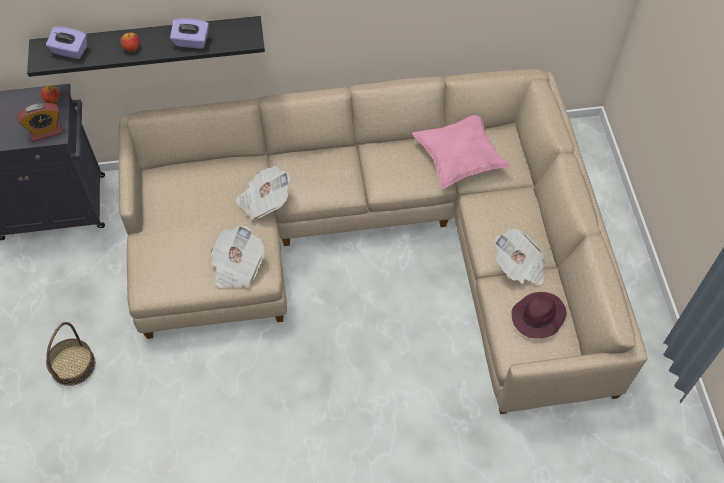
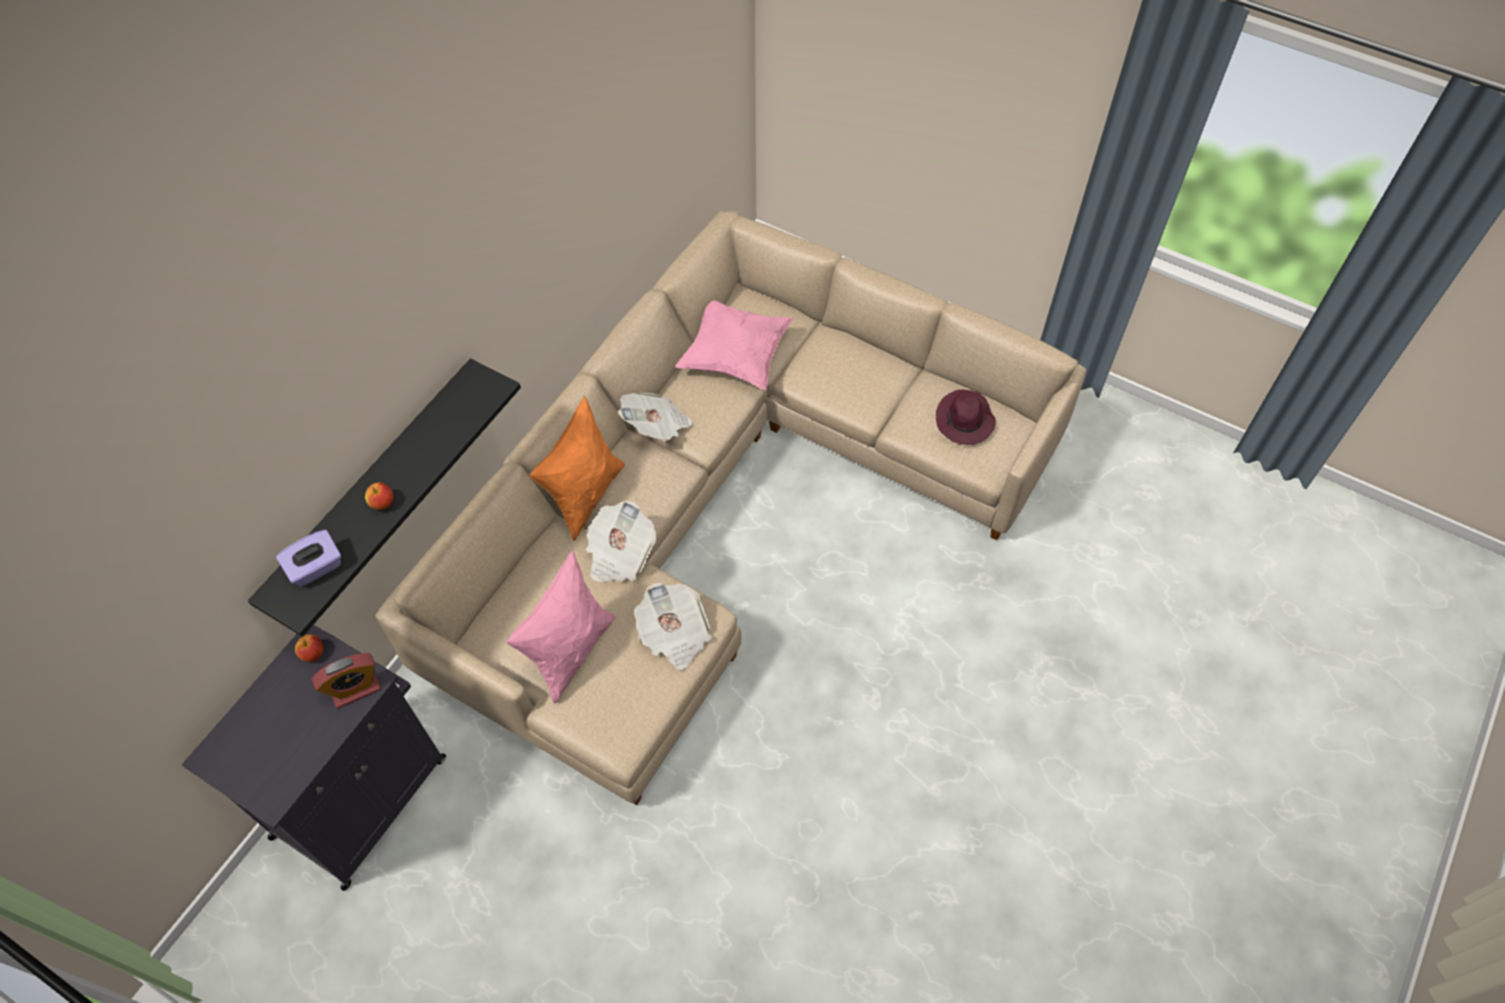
camera: 50 degrees left, 0 degrees up
(46, 131) = (355, 689): alarm clock -> alarm clock turned 45 degrees clockwise
(72, 365) = (599, 908): basket -> none
(182, 223) = (571, 651): none -> pink pillow
(191, 42) = (437, 442): purple tissue box -> none
(289, 157) = (585, 495): none -> orange pillow
(519, 266) = (898, 396): newspaper -> newspaper (657, 426)

